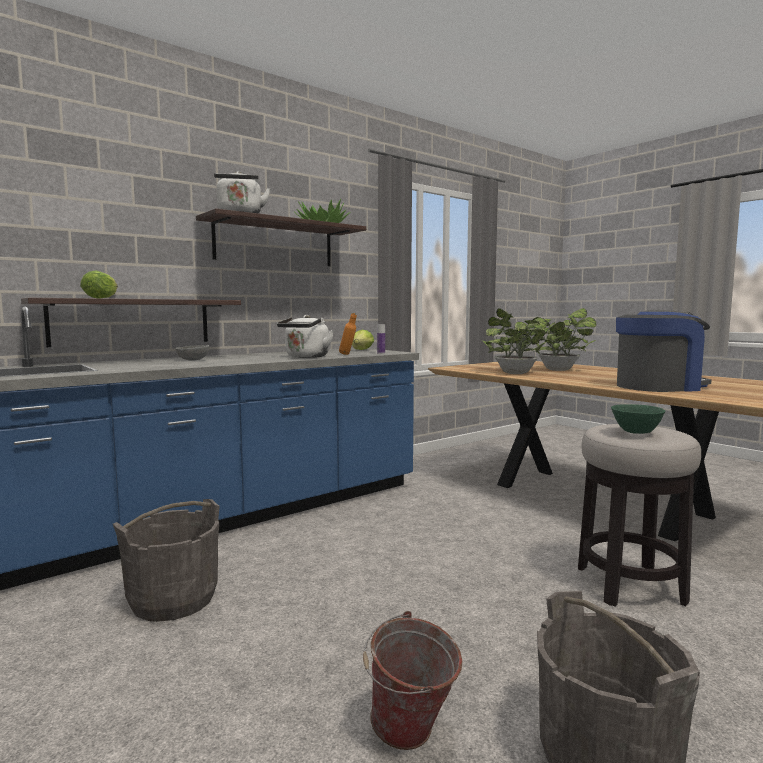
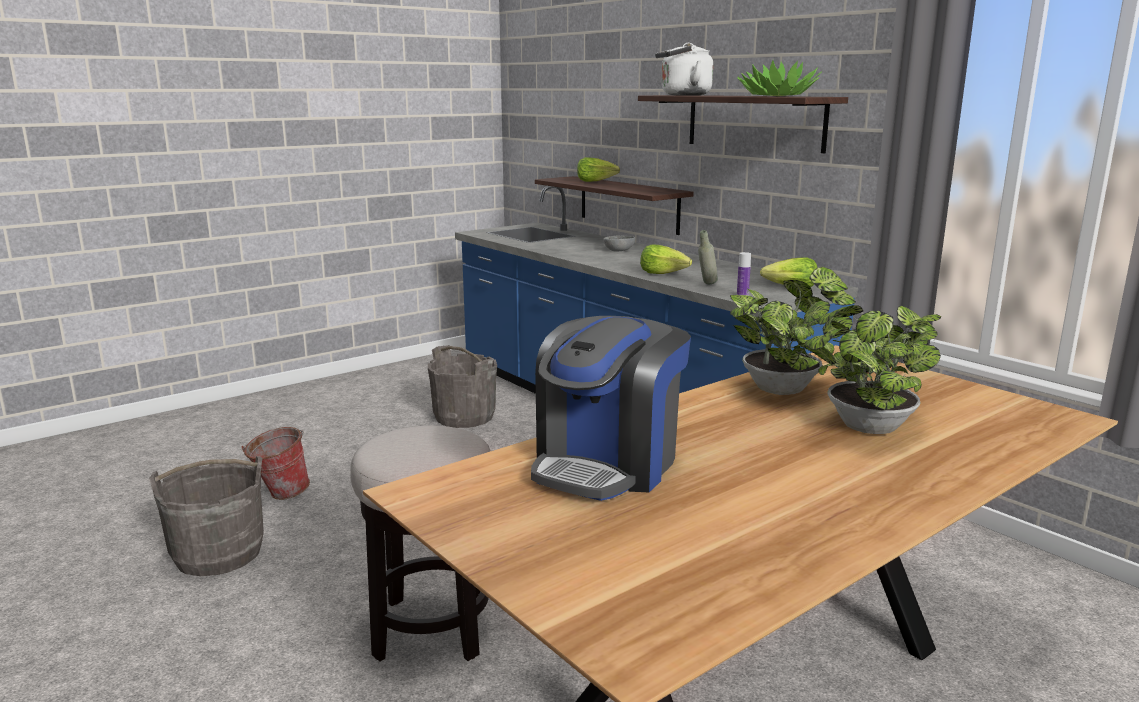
camera: 90 degrees right, 10 degrees up
(306, 357) = (663, 273): white kettle -> lettuce
(348, 354) = (706, 284): orange bottle -> grey bottle
(636, 433) = (405, 438): green bowl -> none
(659, 386) = (607, 464): coffee machine -> coffee machine turned 45 degrees clockwise

